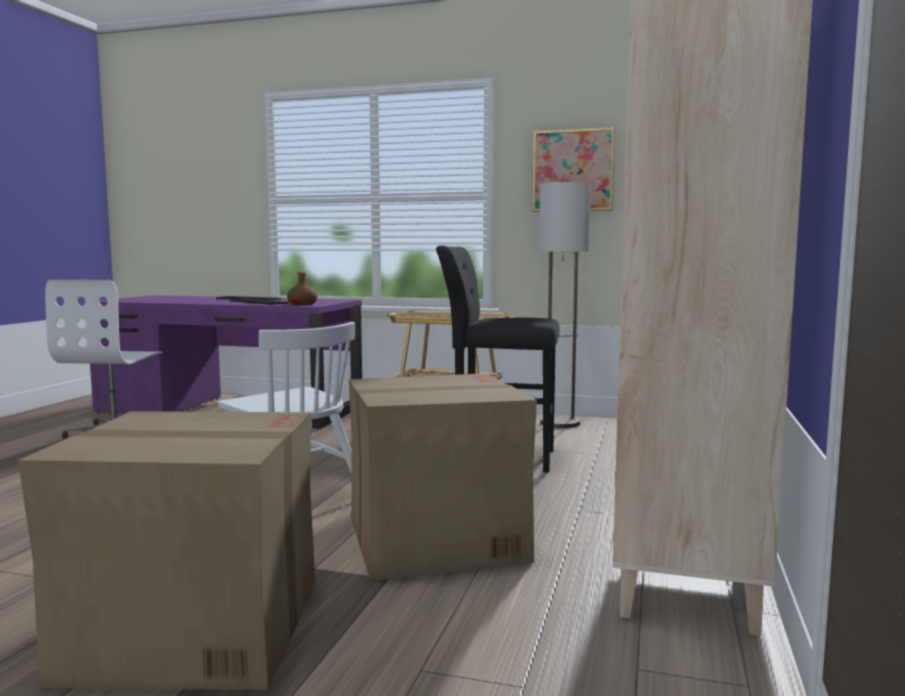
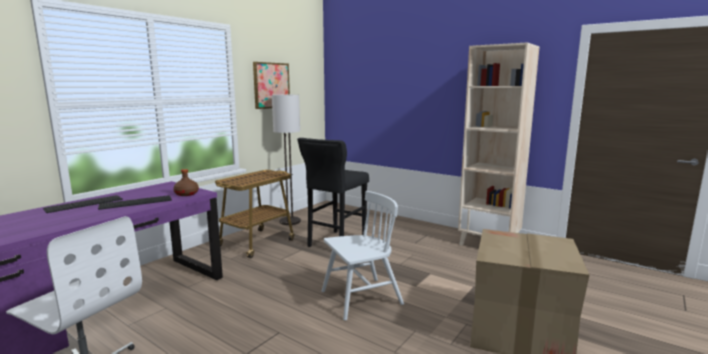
camera: 70 degrees left, 5 degrees up
(434, 539) = (435, 272): cardboard box -> none

